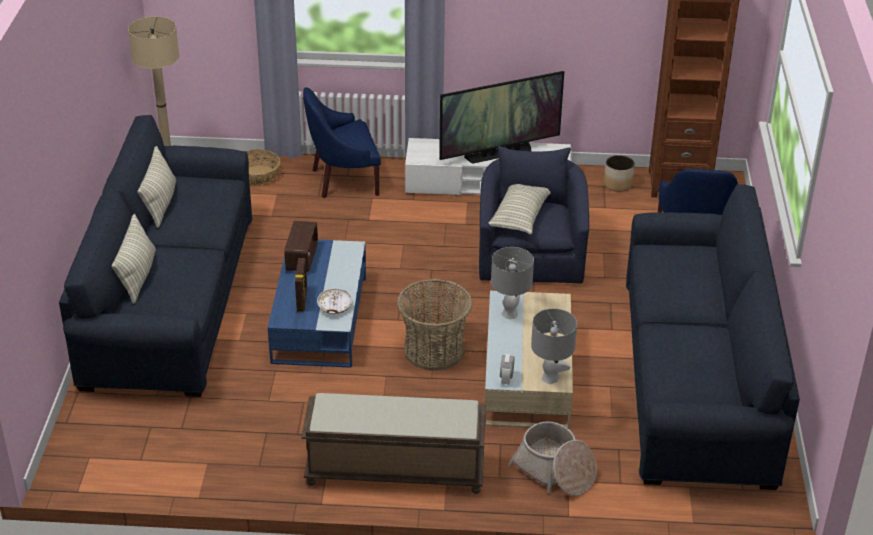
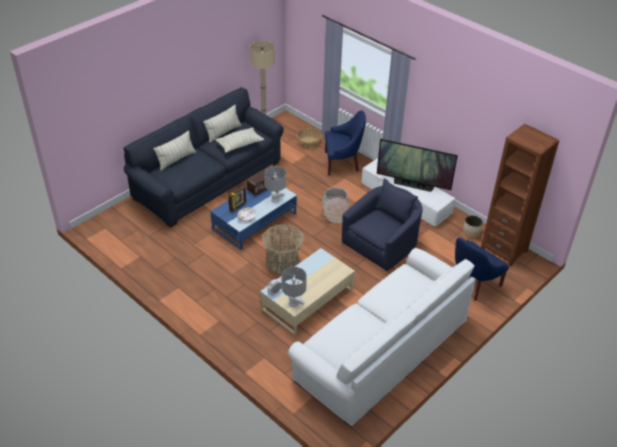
camera: 40 degrees right, 5 degrees up
(343, 180) = (342, 163): blue armchair -> blue armchair turned 150 degrees clockwise
(394, 470) = (201, 305): brown bench -> none
(510, 313) = (315, 263): grey table lamp -> grey table lamp (275, 200)
(520, 216) = (373, 220): pillow -> pillow (239, 145)
(554, 471) = (264, 349): basket -> basket (335, 211)
(696, 381) = (381, 351): blue sofa -> white sofa

